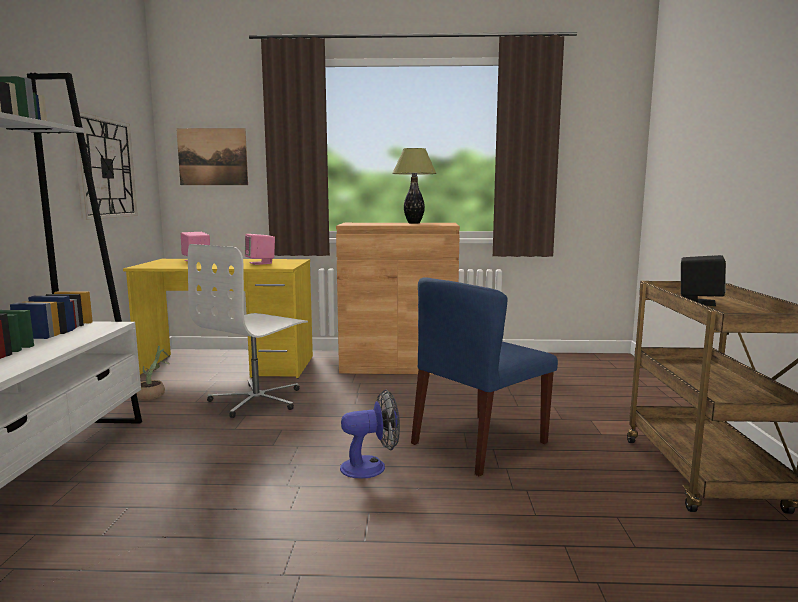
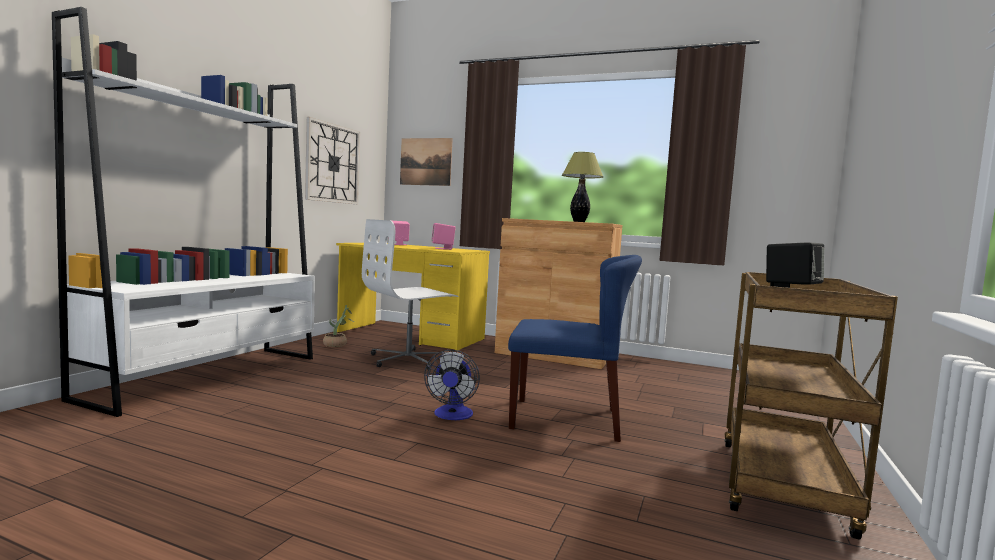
camera: 20 degrees right, 5 degrees down
(371, 466) = (452, 416): fan -> fan turned 90 degrees clockwise
(479, 443) = (566, 419): blue chair -> blue chair turned 150 degrees counterclockwise

